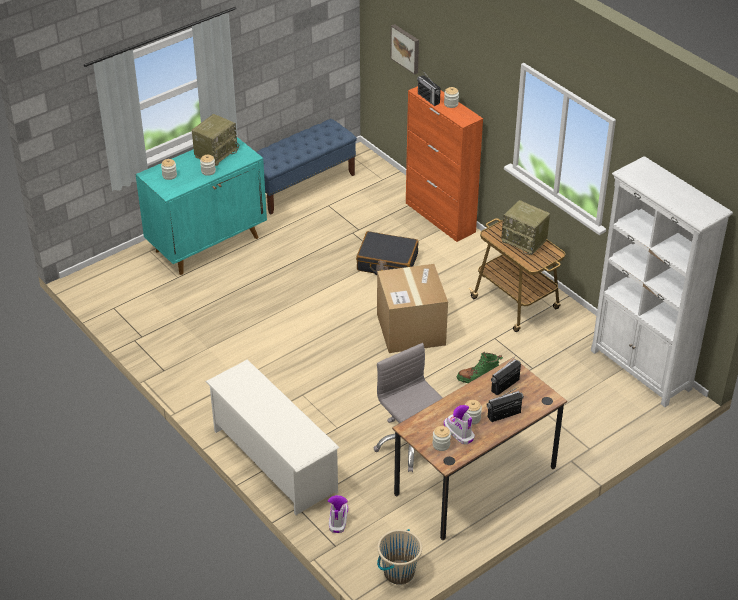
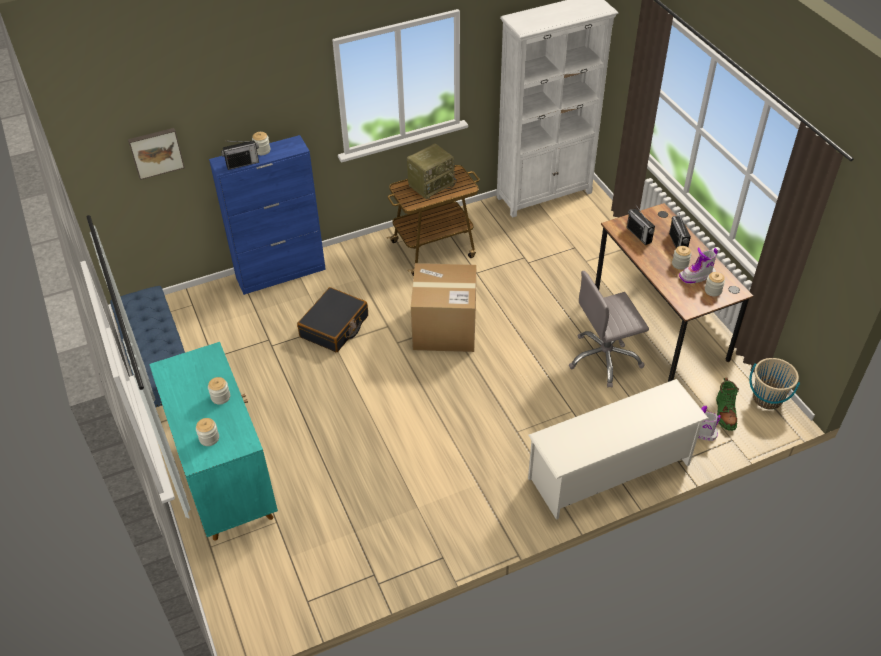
camera: 75 degrees left, 5 degrees up
(216, 153) = (185, 384): radio -> none
(440, 217) = (281, 273): orange cabinet -> blue cabinet
(478, 377) = (526, 294): green boot -> green boot (725, 413)

